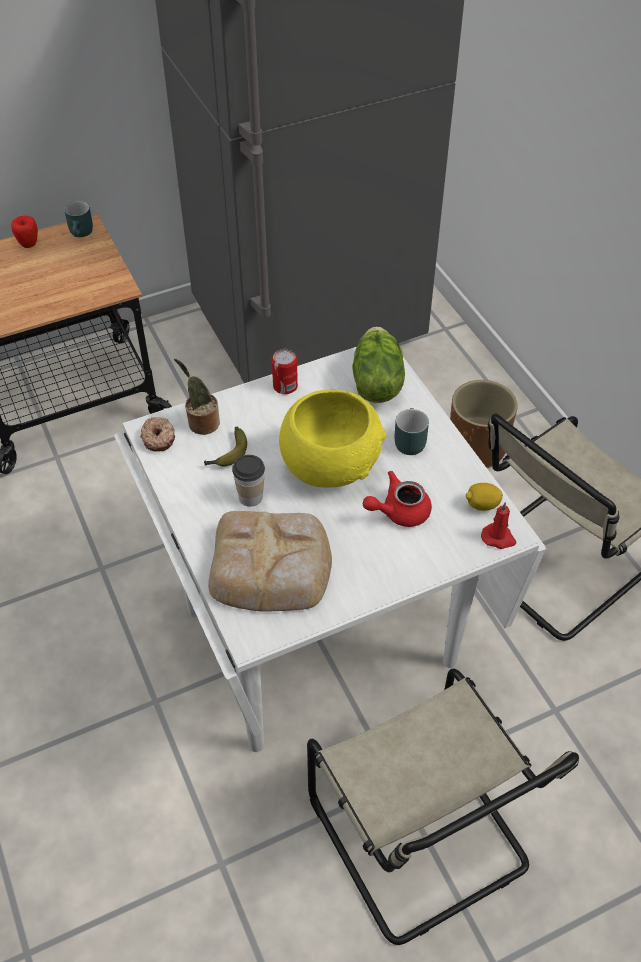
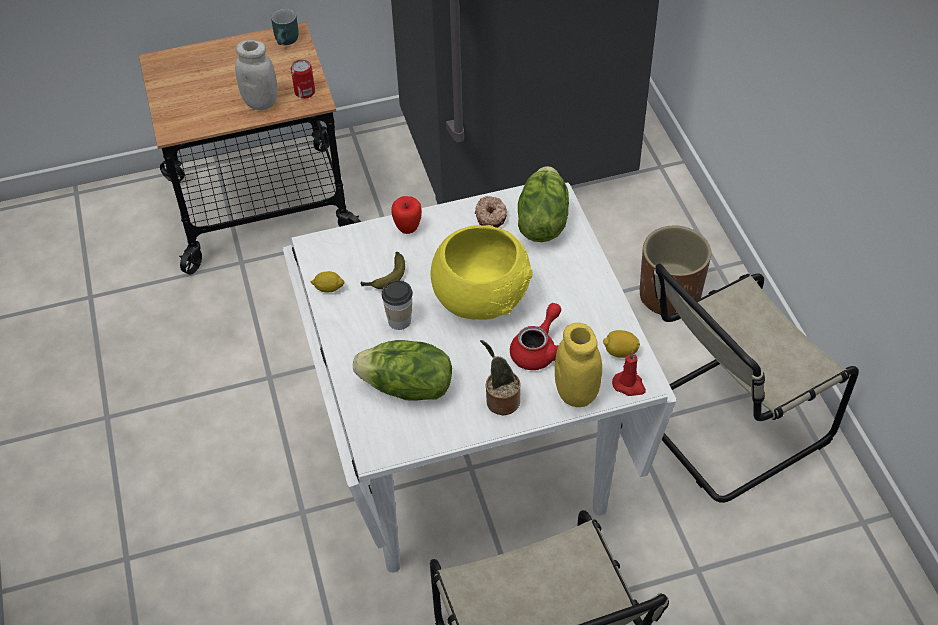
camera: 10 degrees right, 0 degrees up
(28, 244) = (233, 48): apple -> apple (408, 228)
(65, 294) = (261, 102): none -> white jar
(159, 438) = (323, 256): donut -> donut (491, 216)
(170, 471) = (328, 288): none -> lemon
(201, 422) = (365, 244): potted plant -> potted plant (500, 401)
(272, 566) = (407, 388): bread -> lettuce
(285, 386) = (452, 216): can -> can (305, 92)
(399, 511) = (538, 350): red teapot -> red teapot turned 135 degrees clockwise
(407, 441) = (561, 282): turquoise mug -> none
(447, 552) = (576, 393): none -> yellow jar

